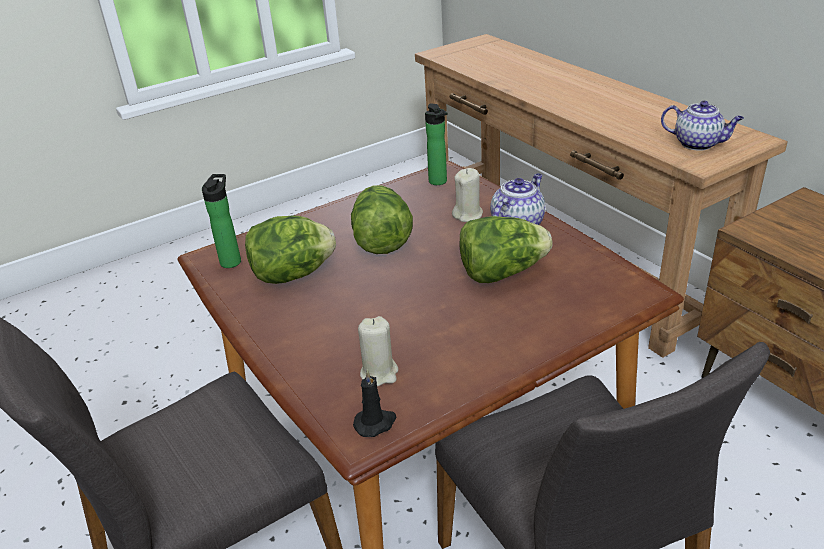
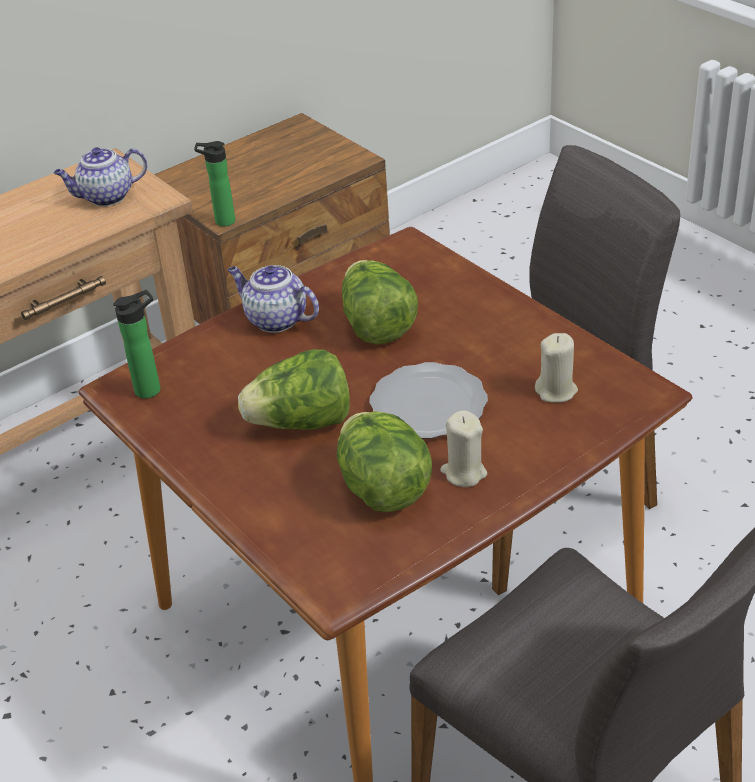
camera: 95 degrees left, 5 degrees up
(231, 260) = (347, 560): bottle -> bottle (222, 221)
(375, 423) = (626, 384): black candle -> none
(382, 298) = (429, 405): none -> plate
(468, 215) = (245, 357): beige candle -> beige candle (464, 472)
(698, 144) = (106, 197): teapot -> teapot turned 135 degrees counterclockwise

